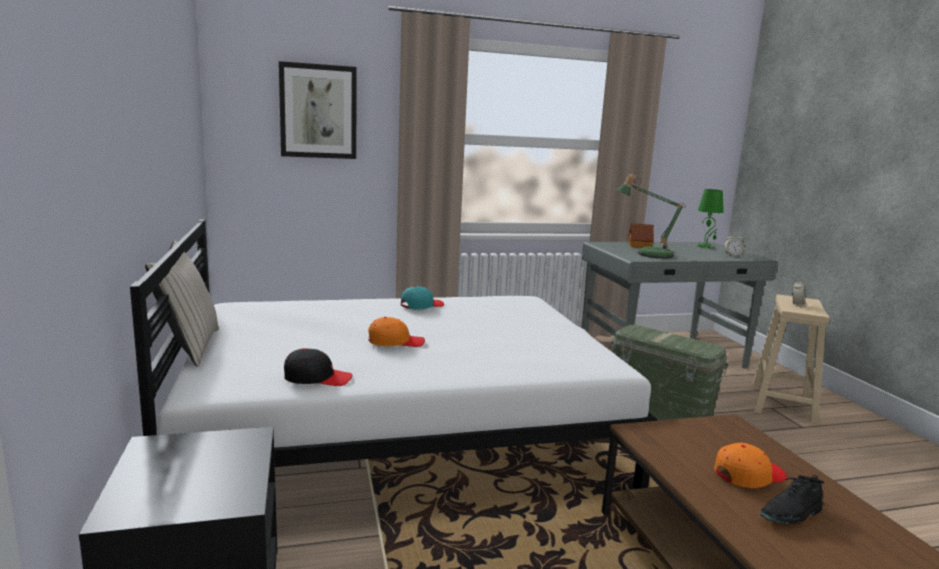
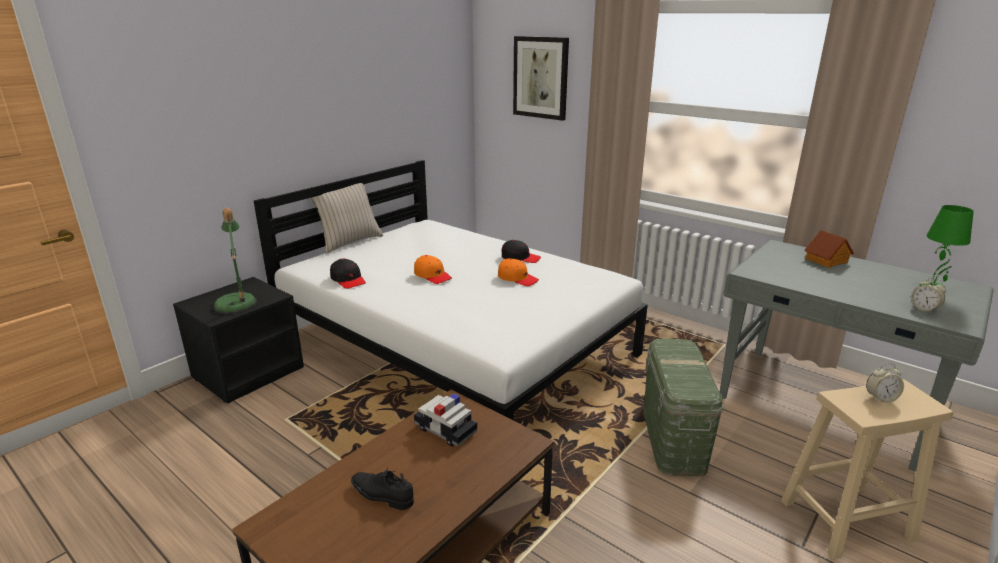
camera: 55 degrees right, 10 degrees up
(421, 306) = (520, 258): turquoise cap -> black cap
(648, 254) = (790, 272): table lamp -> table lamp (237, 301)
(687, 449) = (445, 430): none -> toy car
(748, 475) = (430, 466): orange cap -> orange cap (517, 278)

